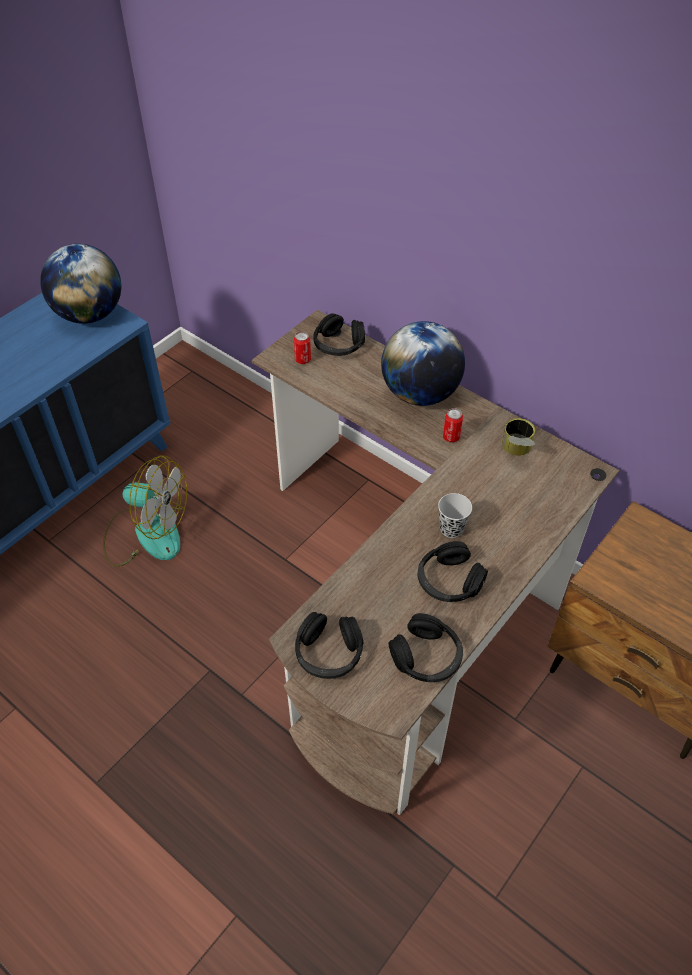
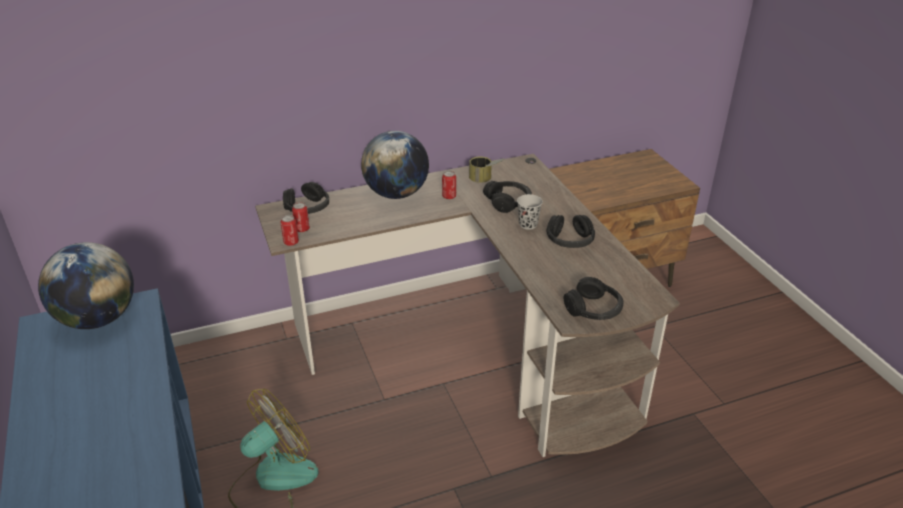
camera: 60 degrees left, 15 degrees down
(276, 364) = (291, 242): none -> can
(426, 657) = (624, 270): black headphones -> black headphones (508, 202)

